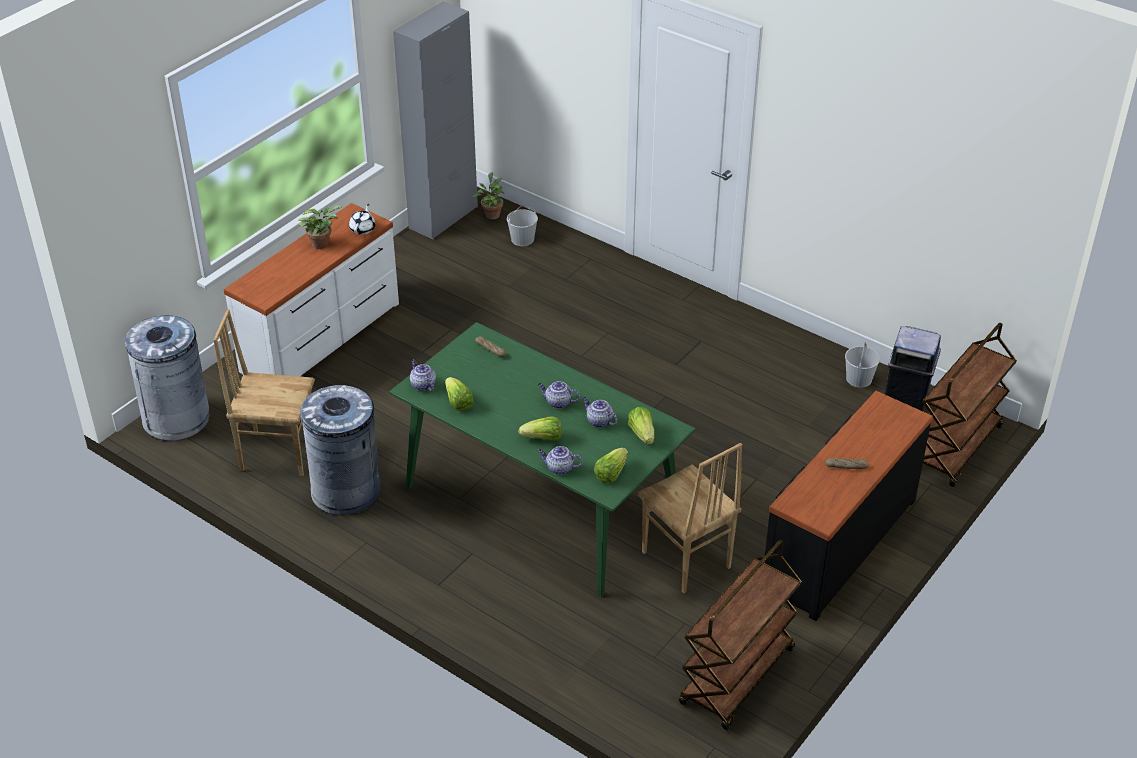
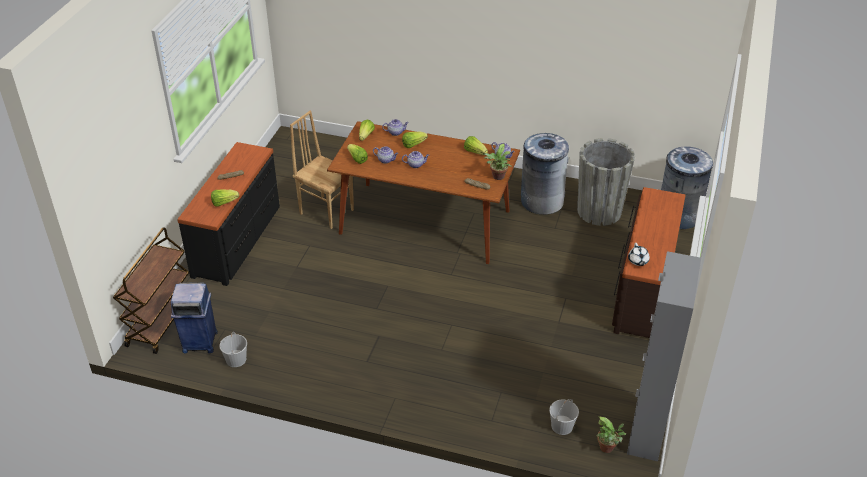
camera: 160 degrees right, 0 degrees up
(278, 453) = (599, 211): brown chair -> grey planter
(322, 243) = (655, 242): potted plant -> potted plant (497, 177)
(322, 337) = (642, 291): white dresser -> brown dresser
(540, 502) = (425, 222): green dining table -> brown dining table
(737, 678) = (282, 166): brown cart -> none
(861, 424) = (224, 202): none -> lettuce

